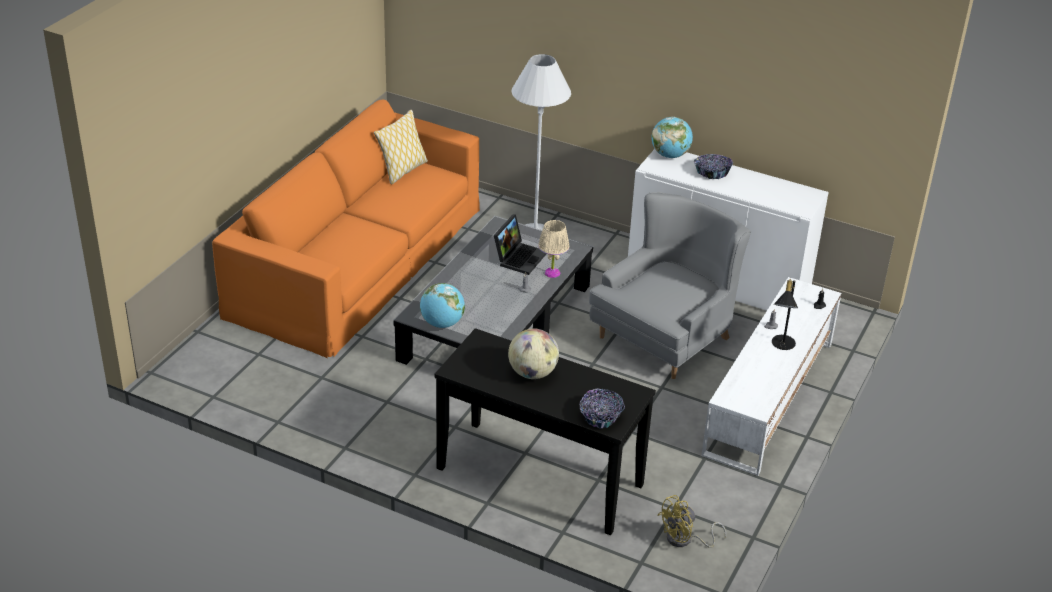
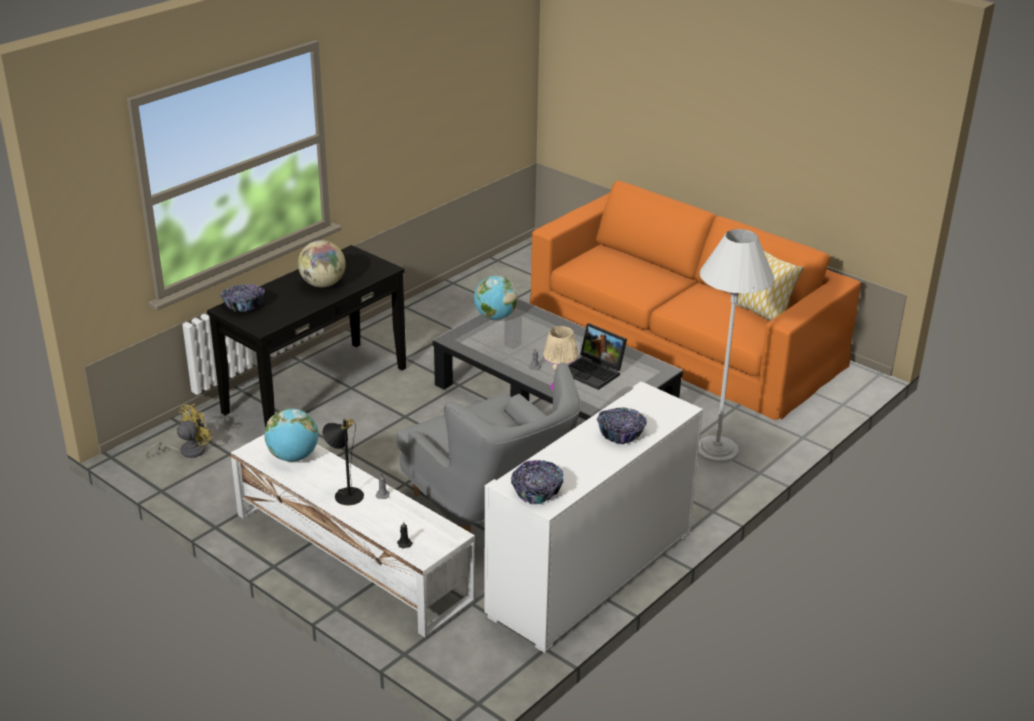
camera: 105 degrees right, 5 degrees down
(670, 155) = (672, 411): globe -> globe (293, 457)
(685, 540) = (187, 451): yellow fan -> yellow fan turned 60 degrees clockwise
(802, 199) = (536, 491): none -> bowl

